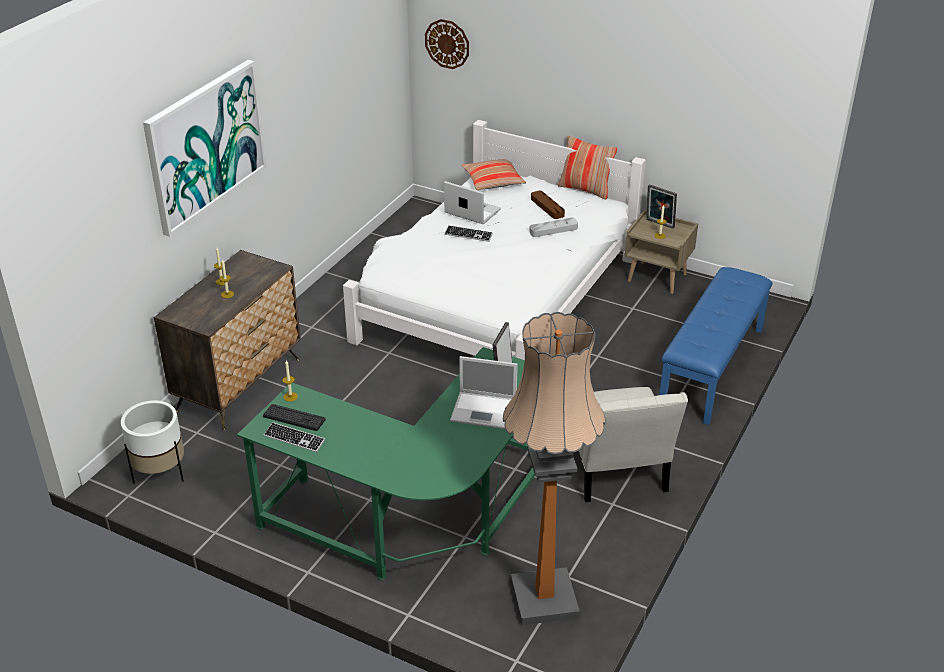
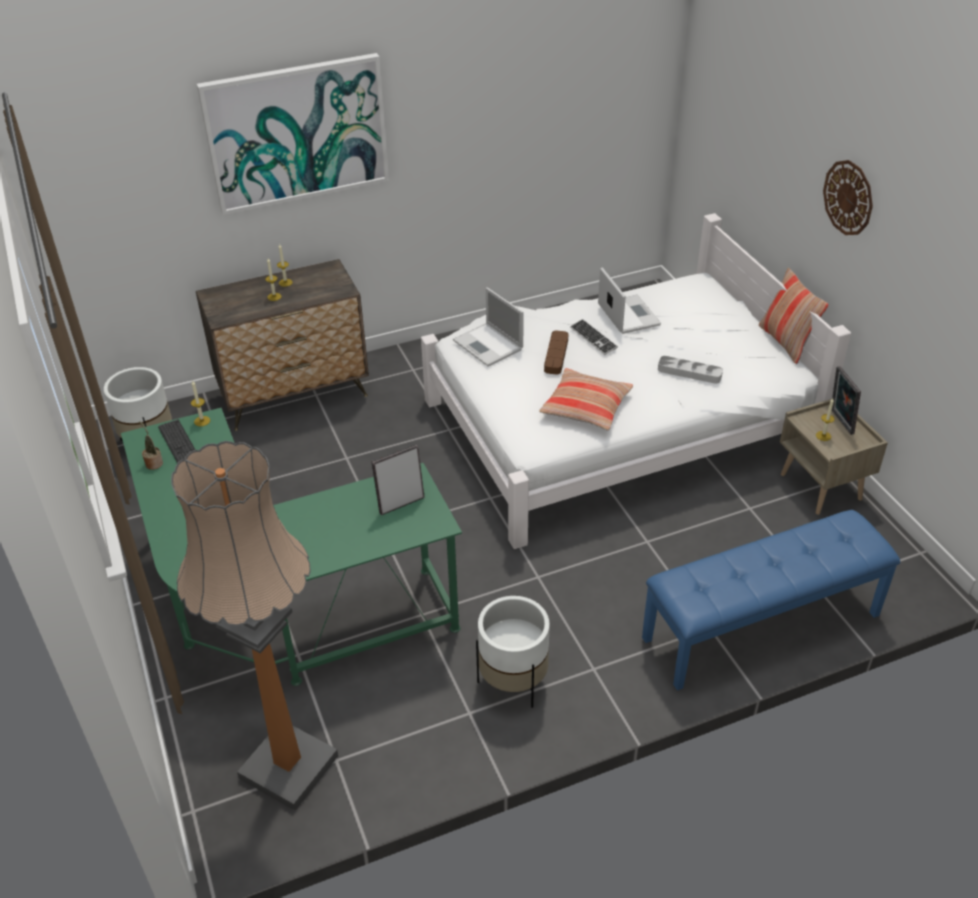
camera: 40 degrees right, 5 degrees up
(294, 438) = (153, 463): keyboard -> potted plant
(447, 44) = (707, 109): wall clock -> wall clock (848, 197)
(485, 410) = (337, 531): laptop -> laptop (489, 345)
(493, 181) = (694, 291): pillow -> pillow (586, 407)
(547, 207) = (715, 344): brown tray -> brown tray (556, 355)
(616, 473) = (513, 681): white chair -> white planter

